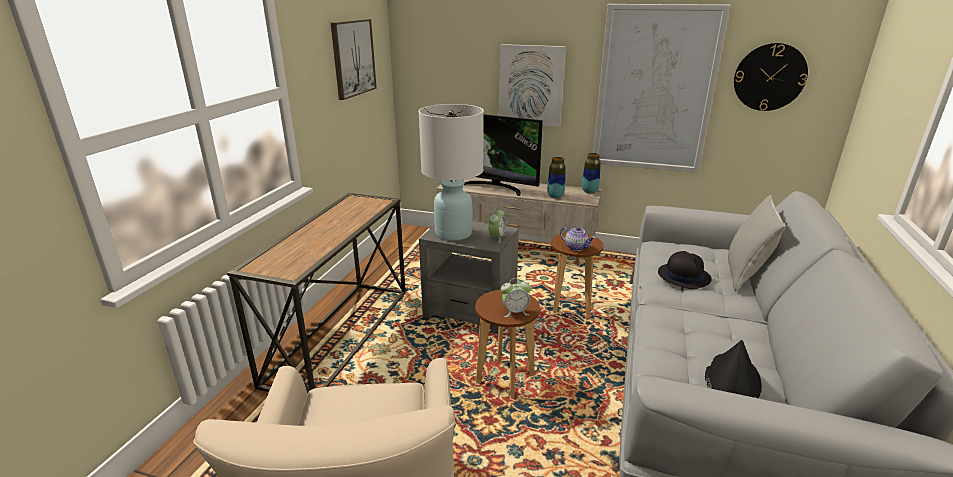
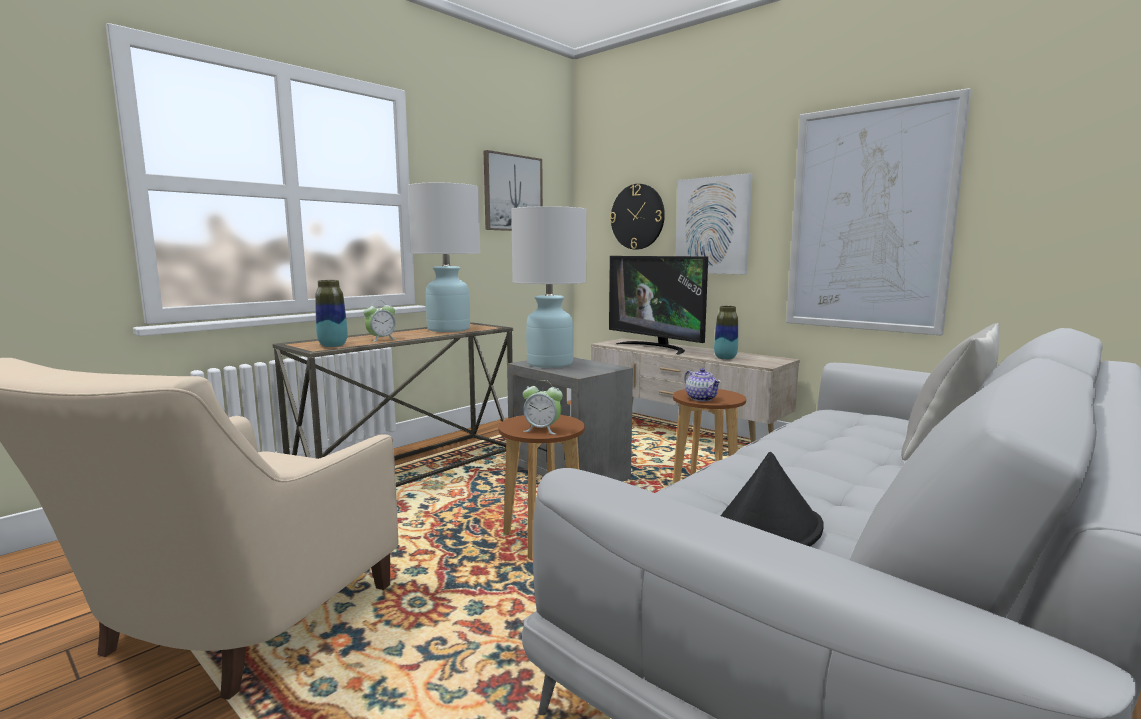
camera: 25 degrees right, 15 degrees down
(350, 211) = (448, 329): none -> white table lamp
(497, 238) = (593, 370): alarm clock -> alarm clock (381, 339)
(589, 191) = (779, 359): vase -> vase (333, 346)
(683, 276) = (830, 437): black hat -> none
(769, 77) = (1049, 184): wall clock -> wall clock (637, 217)

